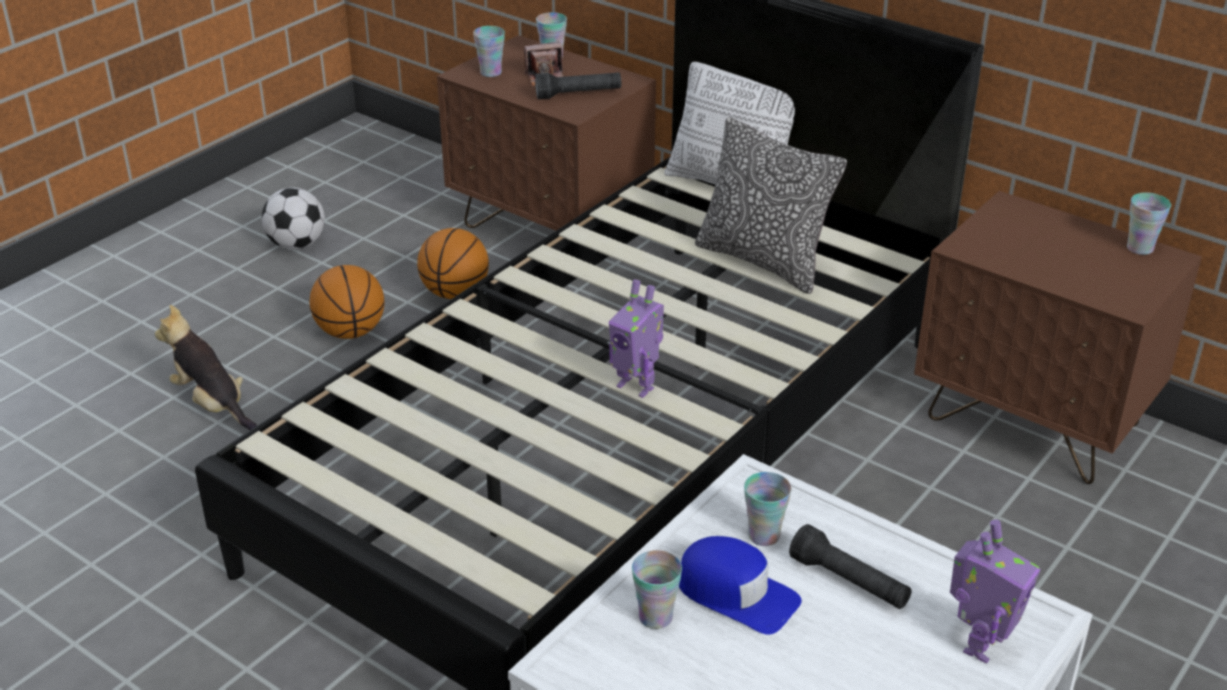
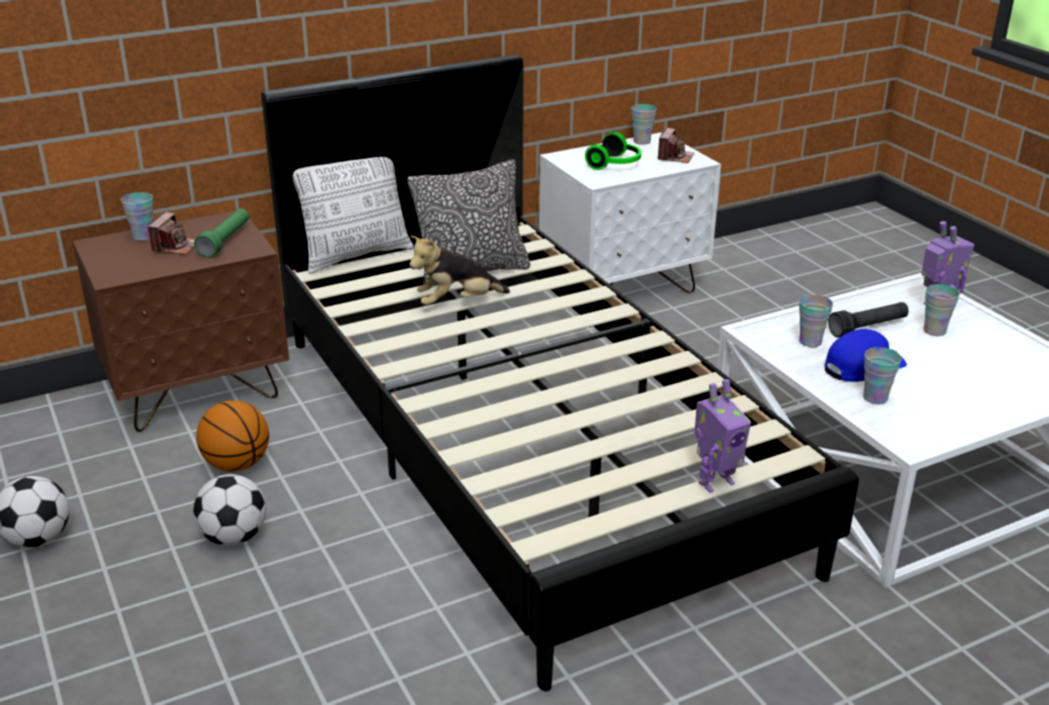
camera: 65 degrees left, 5 degrees down
(212, 404) = (266, 653): plush toy -> plush toy (457, 303)
(351, 332) = (234, 537): basketball -> football
(491, 72) = (128, 266): cup -> cup (934, 331)
(578, 95) = (225, 241): black flashlight -> green flashlight
(636, 386) = (586, 355): toy robot -> toy robot (715, 482)
(1033, 248) = (616, 164): none -> headphones
(1033, 423) = (623, 288): brown nightstand -> white nightstand
(1118, 284) = (675, 157): none -> camera

